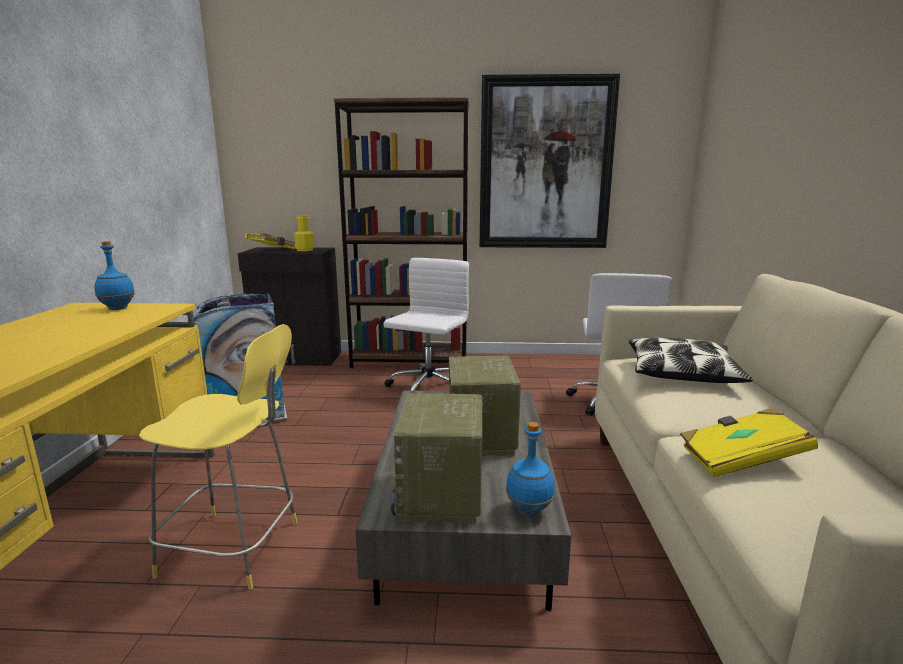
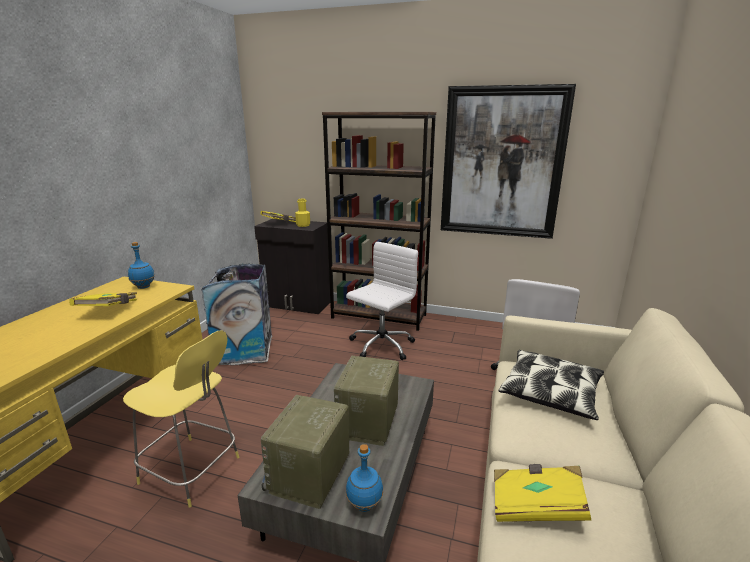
camera: 15 degrees right, 5 degrees up
(81, 329) = (109, 310): none -> yellow book

